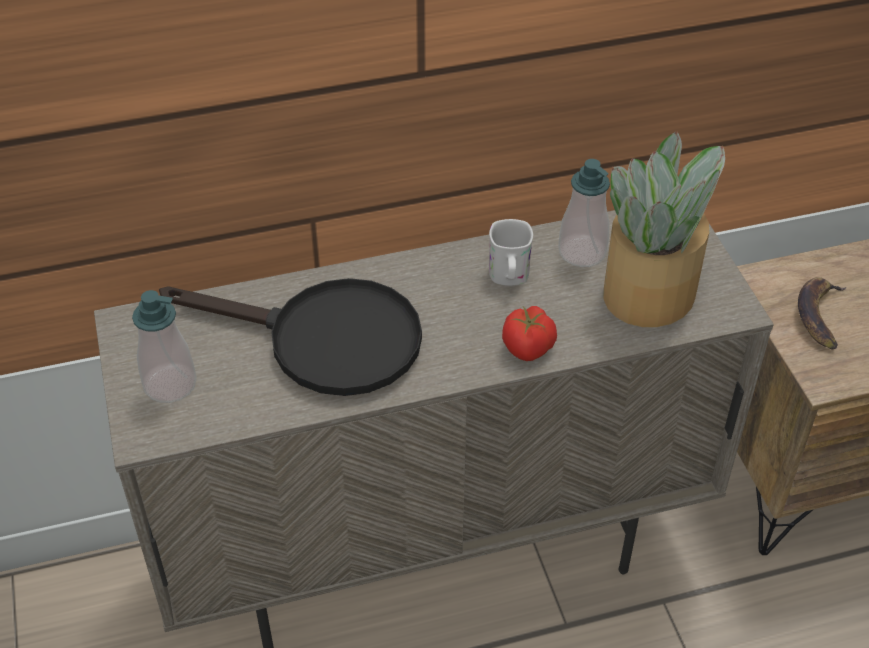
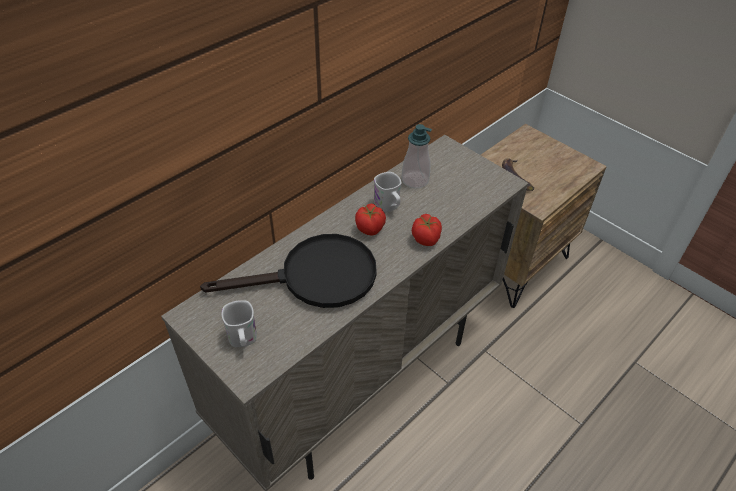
camera: 30 degrees left, 0 degrees up
(170, 385) = (243, 340): soap dispenser -> white mug
(455, 300) = (370, 228): none -> tomato
(651, 293) = (463, 188): potted plant -> none

